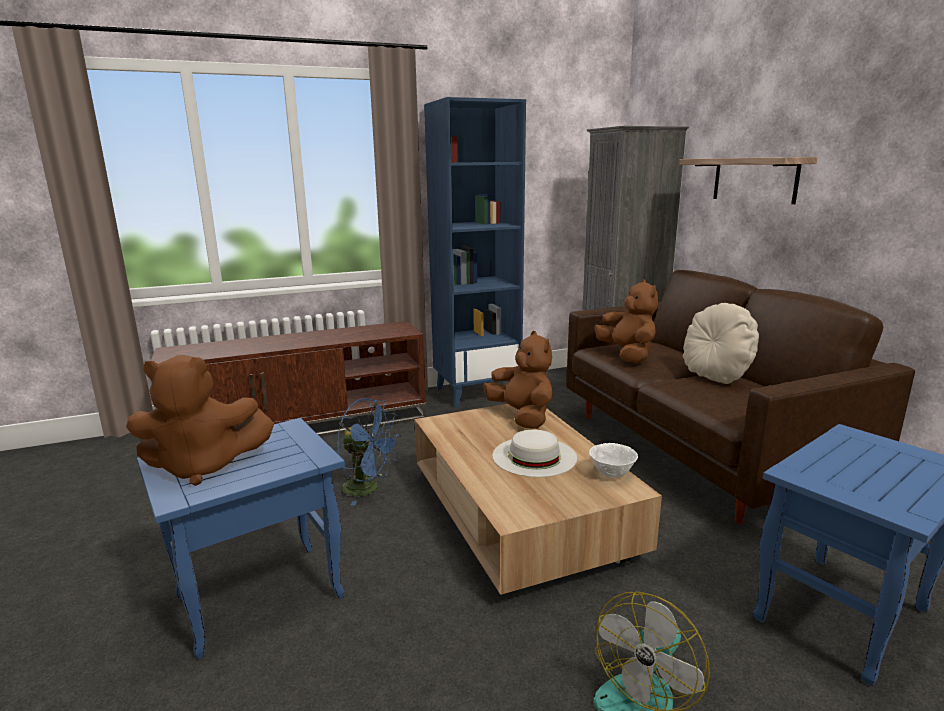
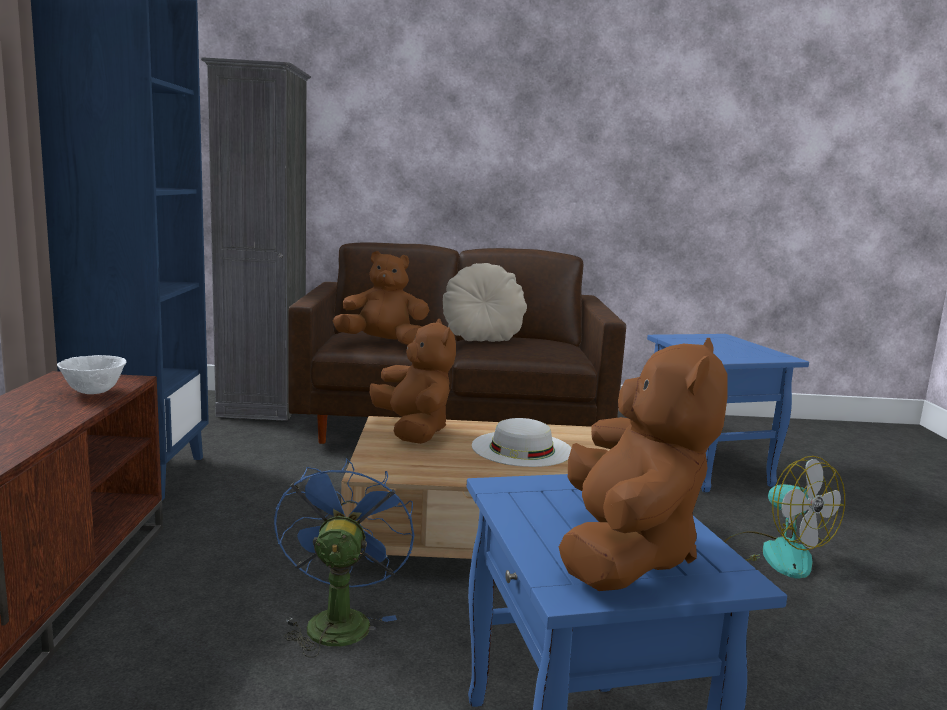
camera: 70 degrees left, 5 degrees down
(368, 489) = (338, 620): blue fan -> blue fan turned 45 degrees counterclockwise
(522, 416) = (413, 431): brown plush toy -> brown plush toy turned 75 degrees clockwise
(612, 474) = (584, 432): white bowl -> white bowl (94, 392)
(754, 179) = (412, 143): shelf -> none

